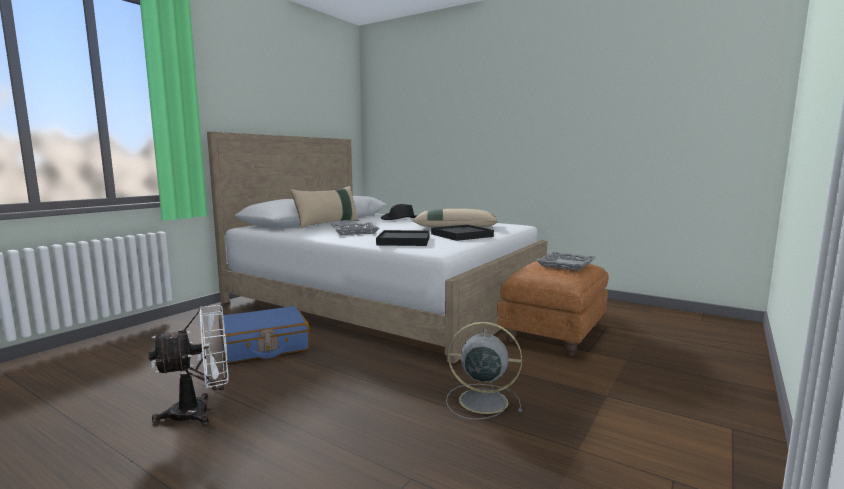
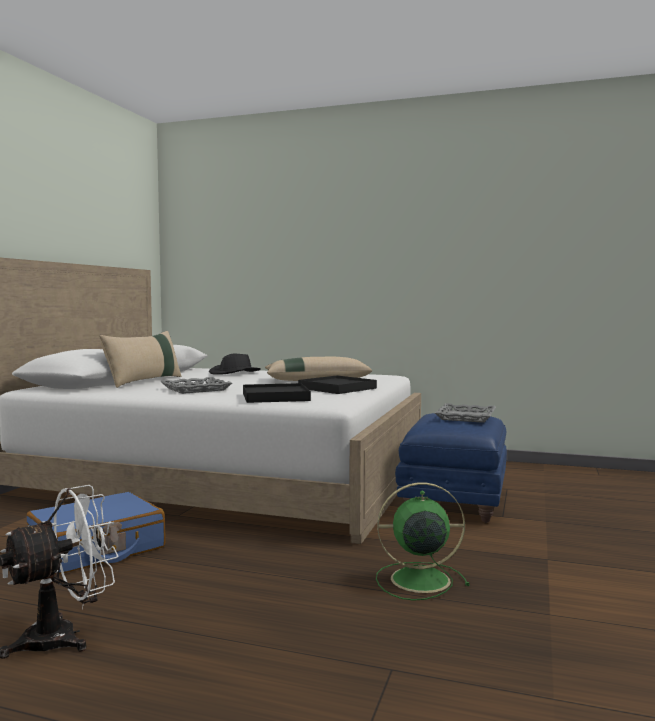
camera: 15 degrees left, 5 degrees down
(480, 401) = (417, 580): grey fan -> green fan
(553, 333) = (453, 501): brown ottoman -> blue ottoman

